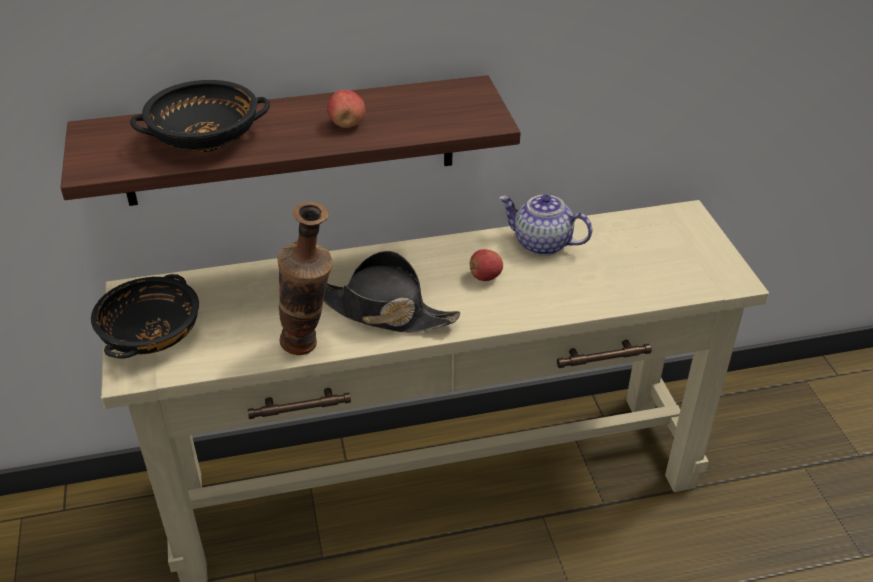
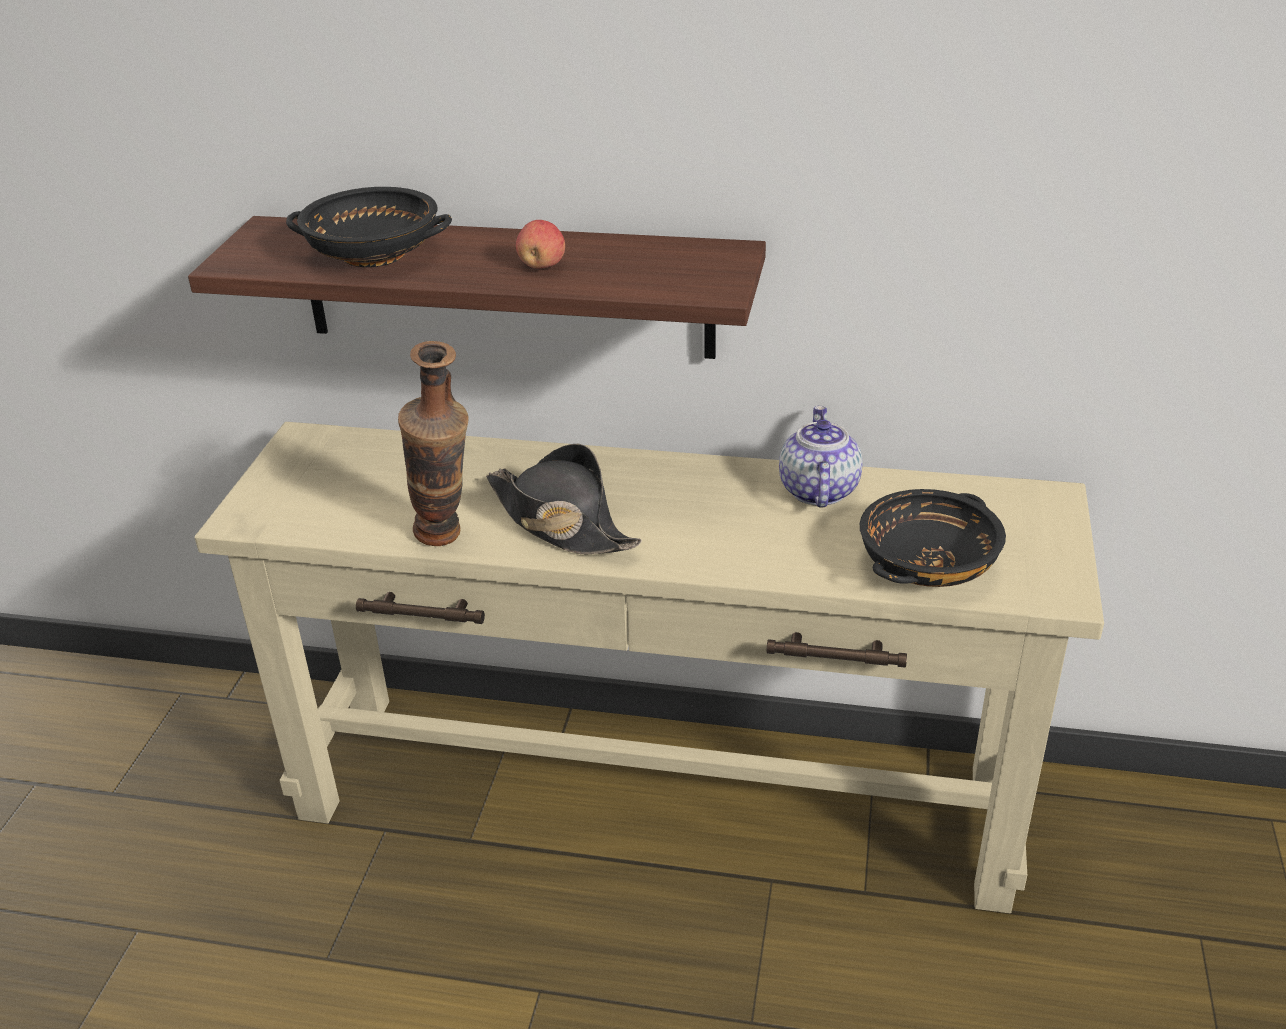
camera: 25 degrees right, 5 degrees down
(151, 334) = (290, 485): black bowl -> black bowl (927, 564)
(485, 277) = (714, 512): apple -> none
(541, 244) = (817, 490): teapot -> teapot turned 45 degrees clockwise

